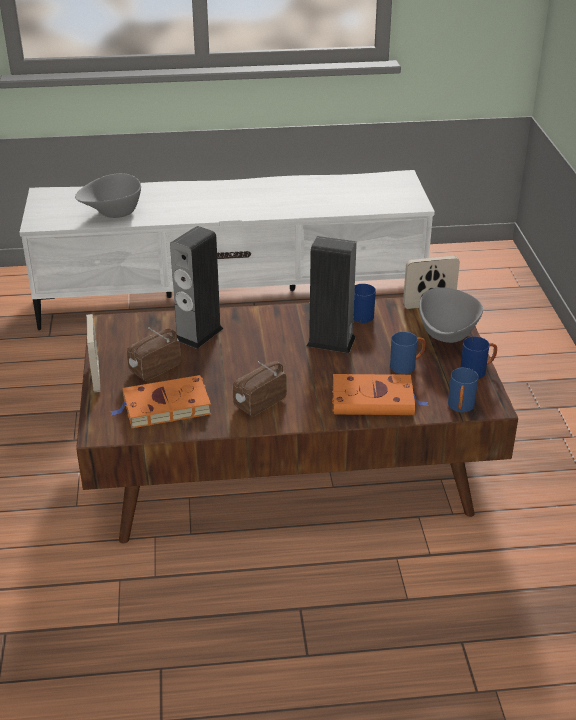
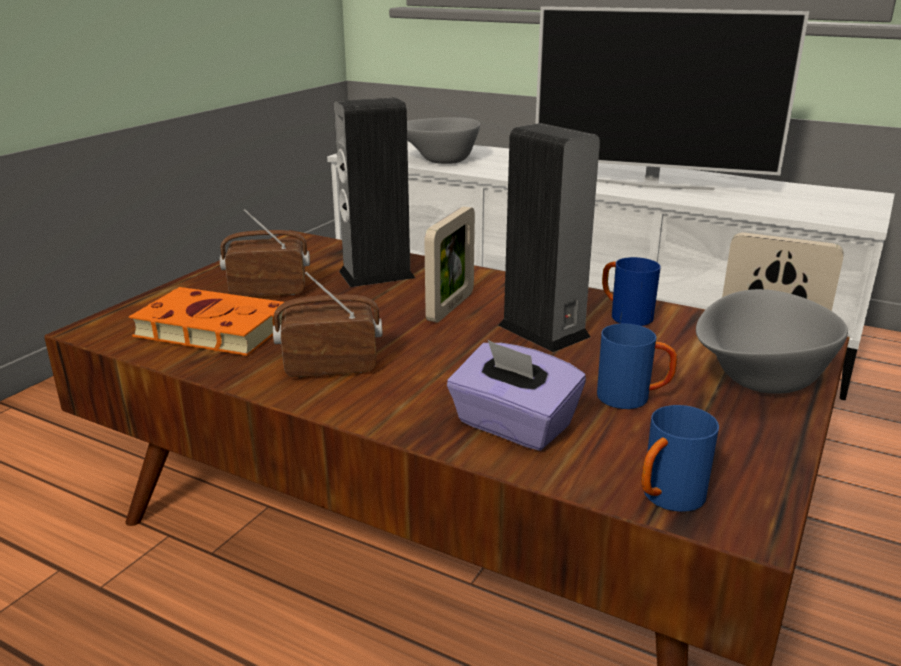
camera: 35 degrees right, 10 degrees down
(96, 377) = (195, 278): picture frame -> picture frame (450, 307)
(278, 201) = (650, 184): none -> television
(375, 400) = (513, 426): orange book -> purple tissue box
(477, 371) = (771, 452): blue mug -> none

